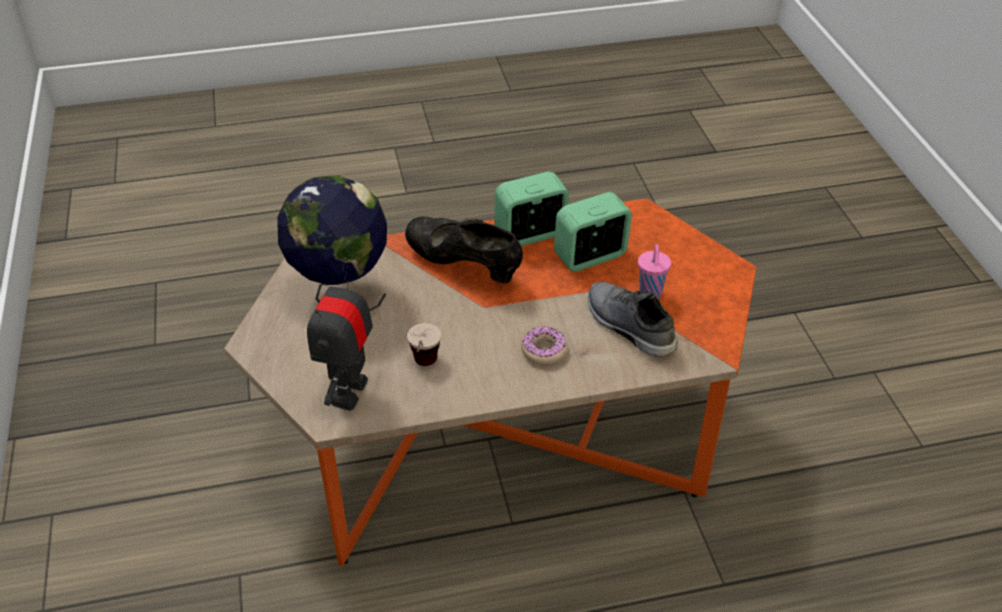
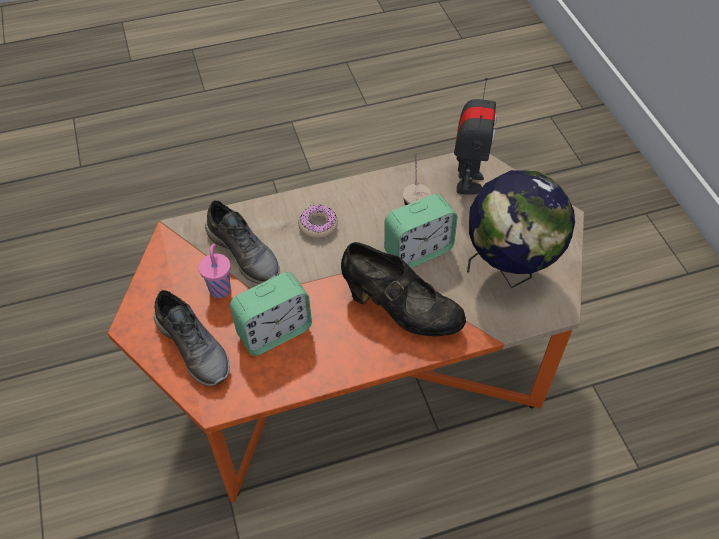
camera: 175 degrees right, 10 degrees up
(530, 234) = (337, 358): alarm clock -> alarm clock (418, 251)
(666, 249) = (195, 347): none -> grey shoe

